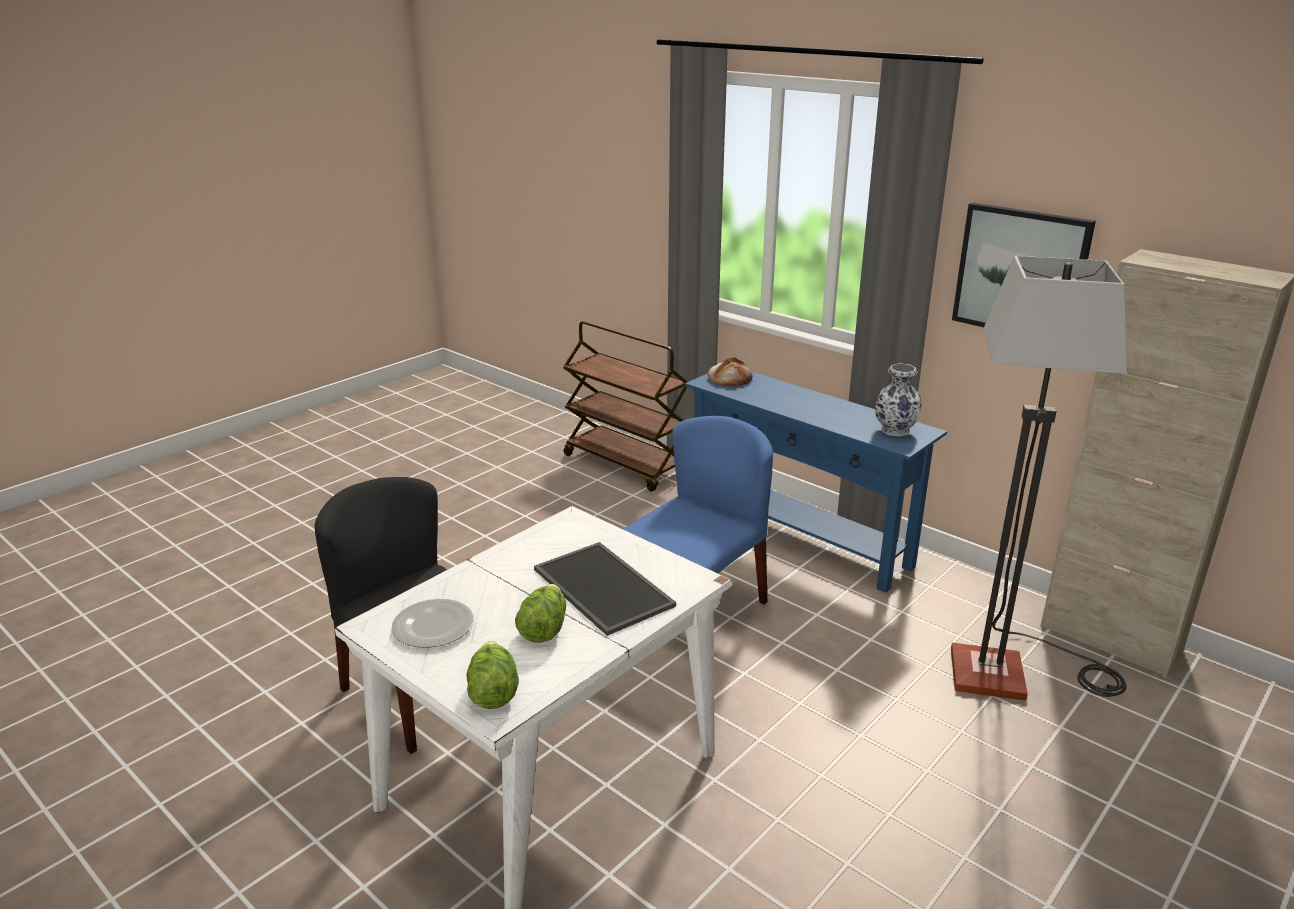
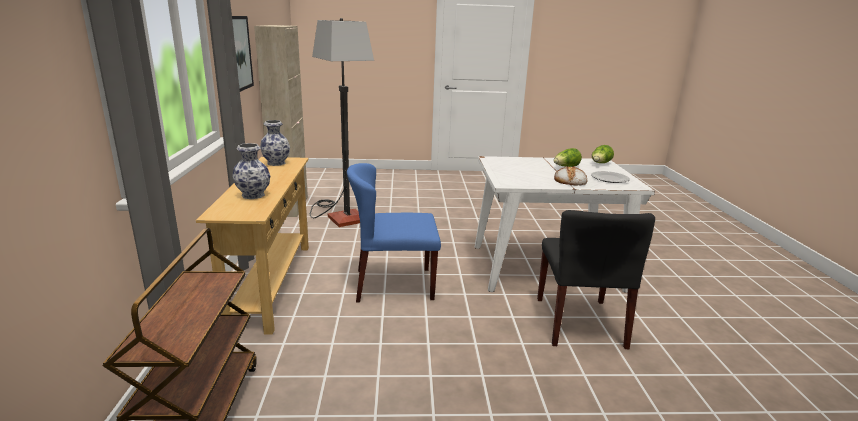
camera: 135 degrees left, 5 degrees down
(600, 587) = (529, 167): tray -> none
(730, 378) = (234, 210): bread -> bread (569, 180)
(765, 392) = (253, 195): none -> vase
(799, 537) = (271, 284): blue console table -> beige console table

